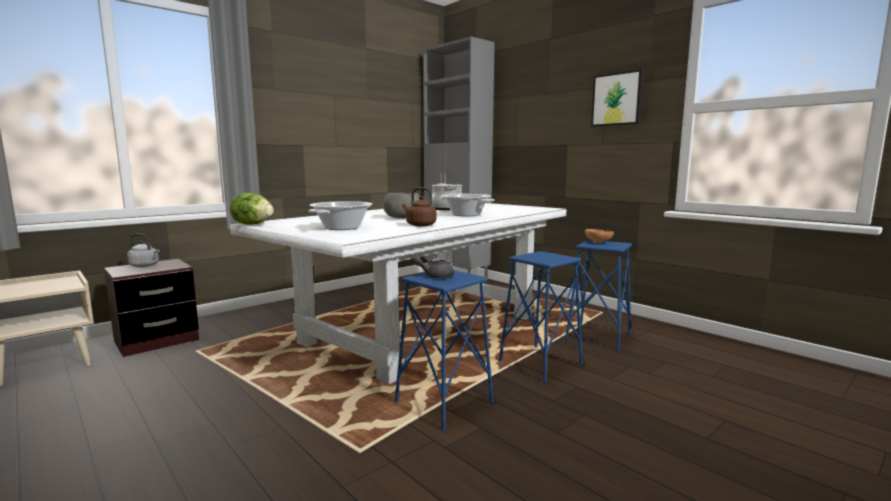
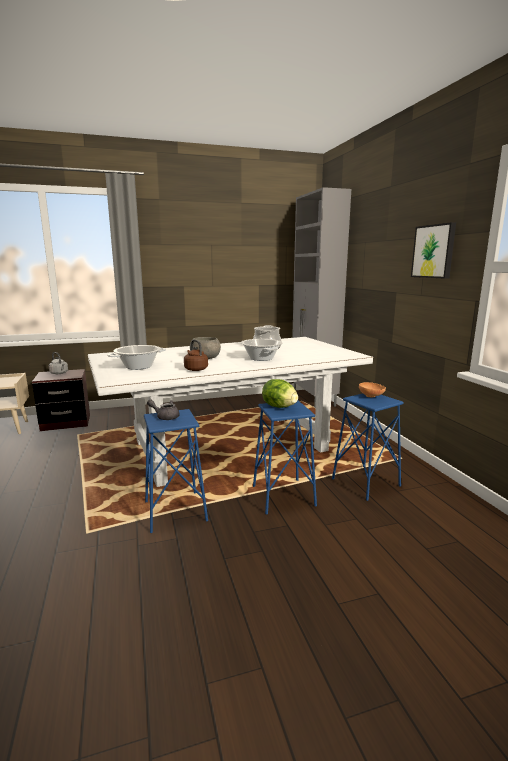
camera: 25 degrees right, 5 degrees up
(252, 224) = (97, 356): lettuce -> lettuce (279, 407)

